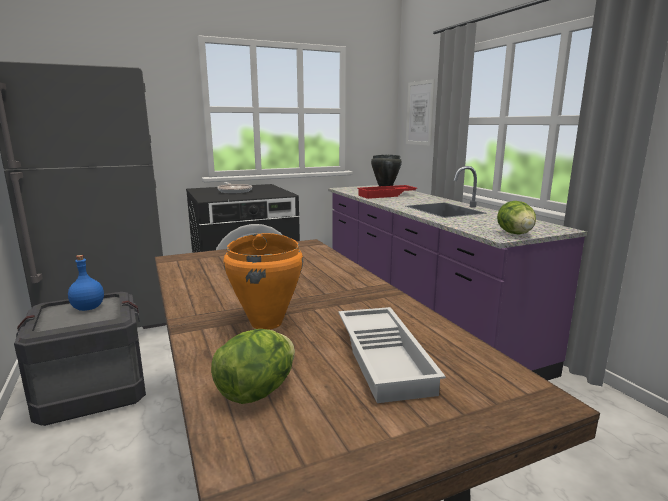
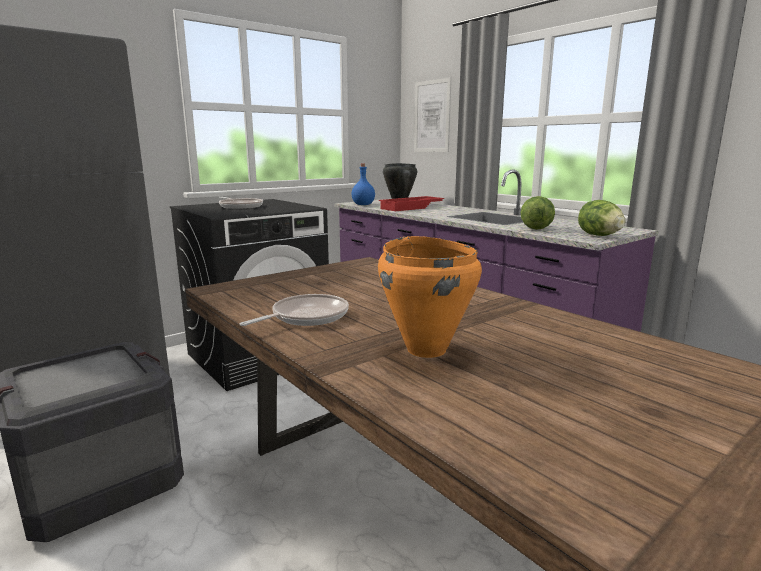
camera: 15 degrees left, 0 degrees up
(87, 308) = (87, 368): blue bottle -> blue bottle (363, 205)
(211, 287) = (306, 317): none -> frying pan
(257, 391) = (515, 428): lettuce -> lettuce (536, 228)
(386, 358) = (608, 371): white tray -> none

